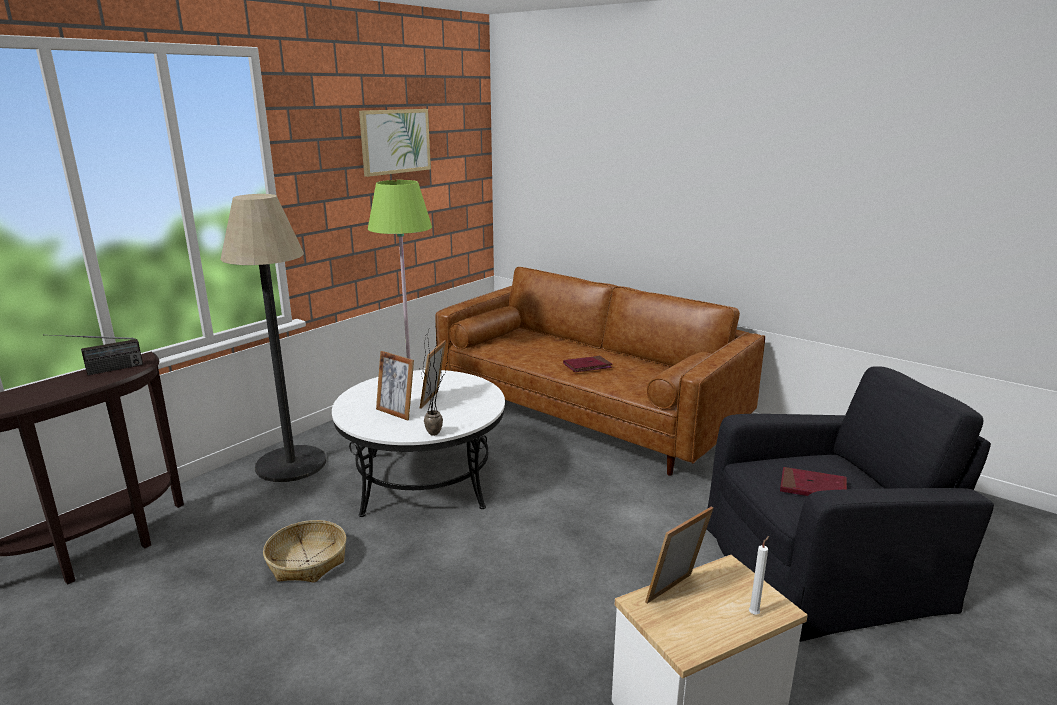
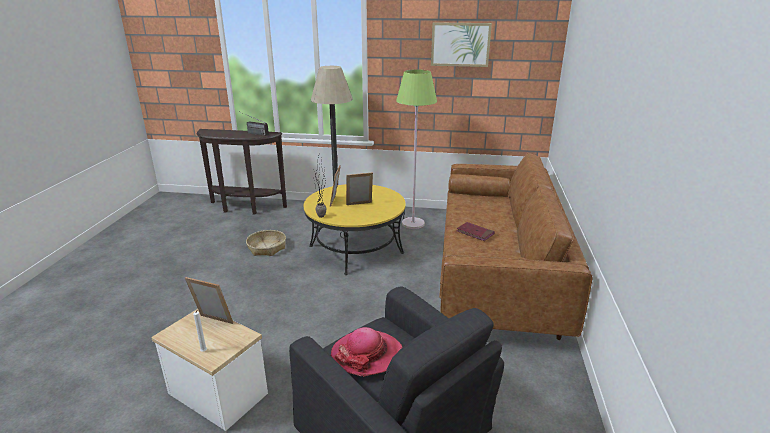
camera: 60 degrees right, 5 degrees up
(424, 480) = (356, 249): white coffee table -> yellow coffee table
(812, 488) = (367, 355): red book -> hat

